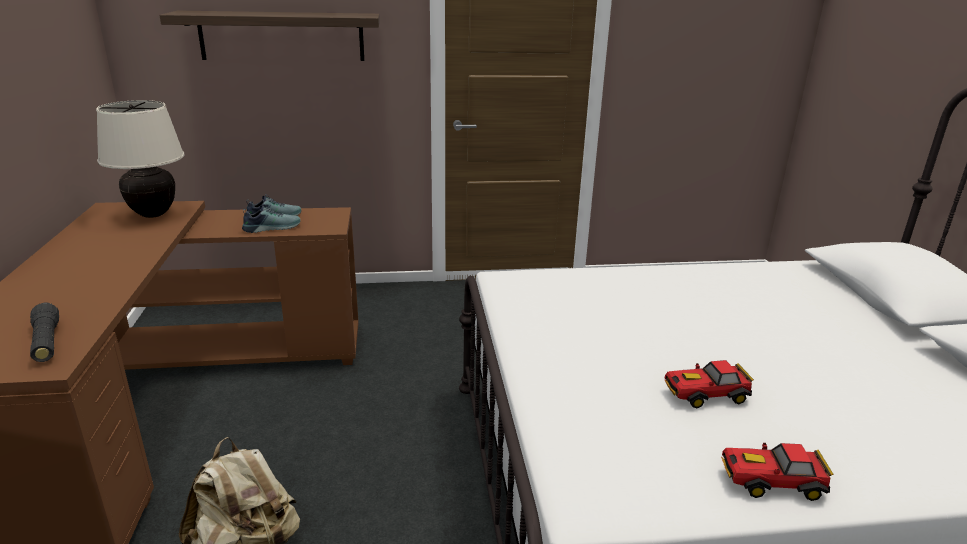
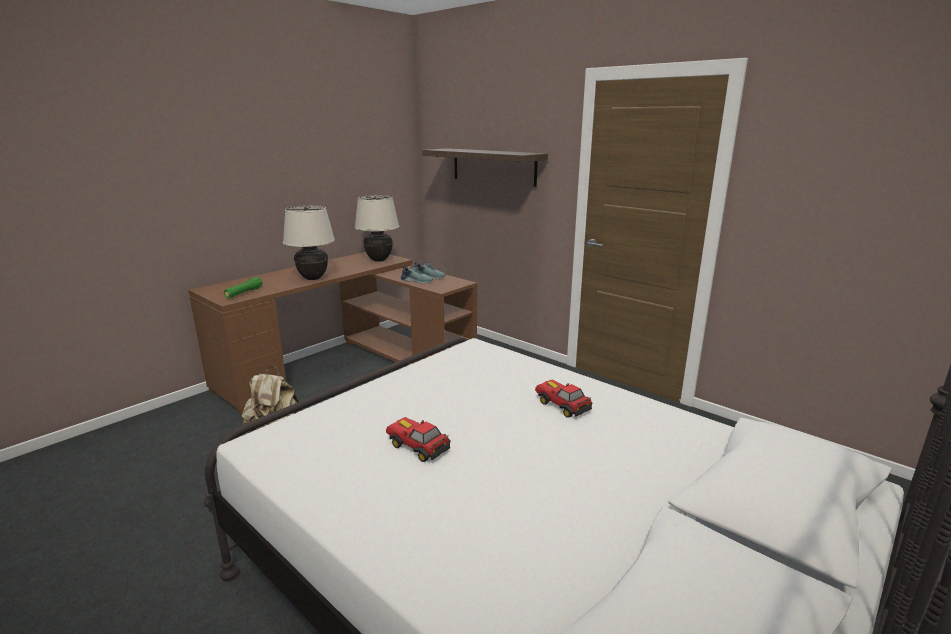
camera: 50 degrees right, 5 degrees down
(47, 342) = (244, 293): black flashlight -> green flashlight
(117, 273) = (313, 278): none -> beige table lamp
(770, 482) = (333, 496): toy car -> toy car (562, 405)

